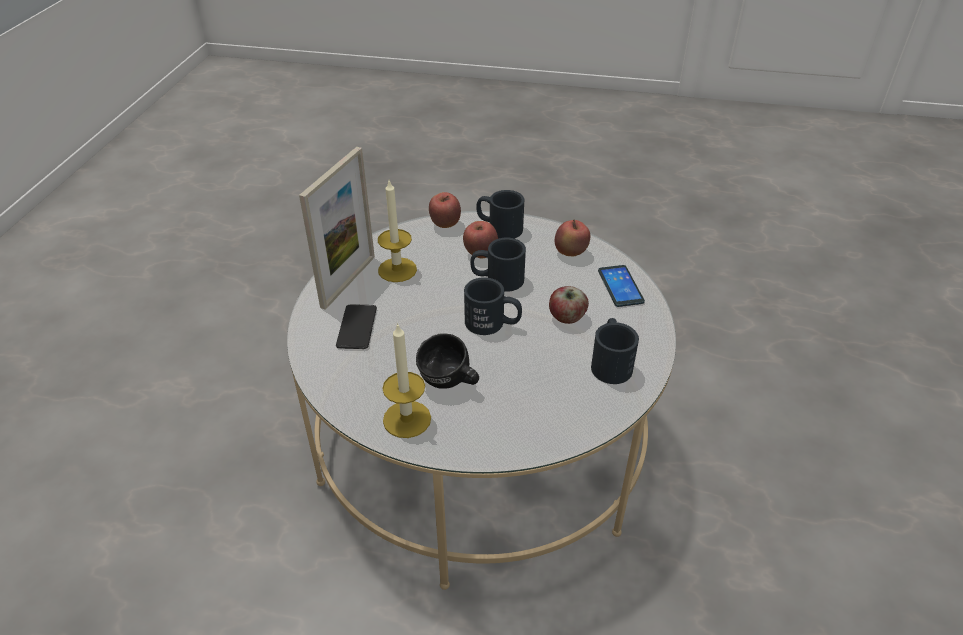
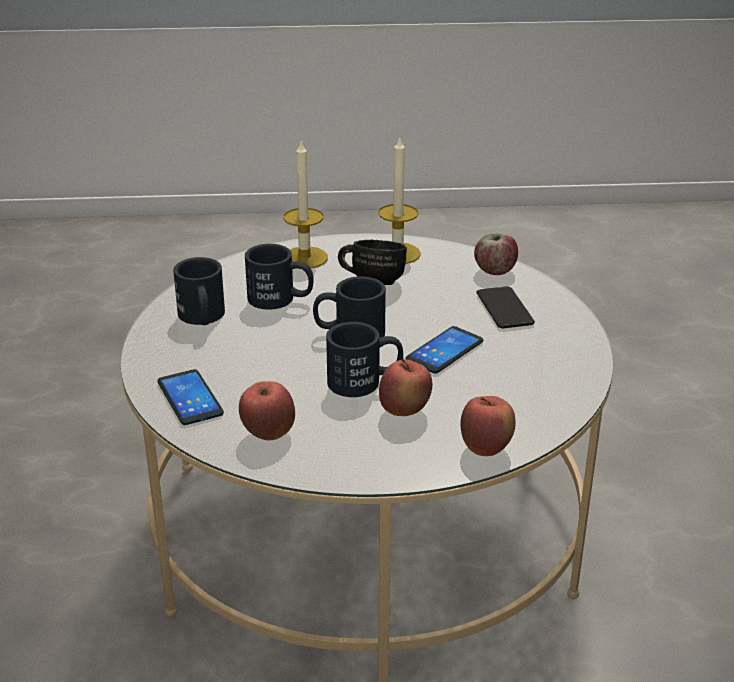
camera: 165 degrees right, 10 degrees down
(348, 281) = (559, 350): picture frame -> none
(397, 270) = (508, 373): candle -> candle (304, 258)
(429, 295) = (444, 351): none -> phone
(499, 227) = (396, 458): black mug -> black mug (280, 299)
(566, 318) = (259, 351): apple -> apple (494, 270)

